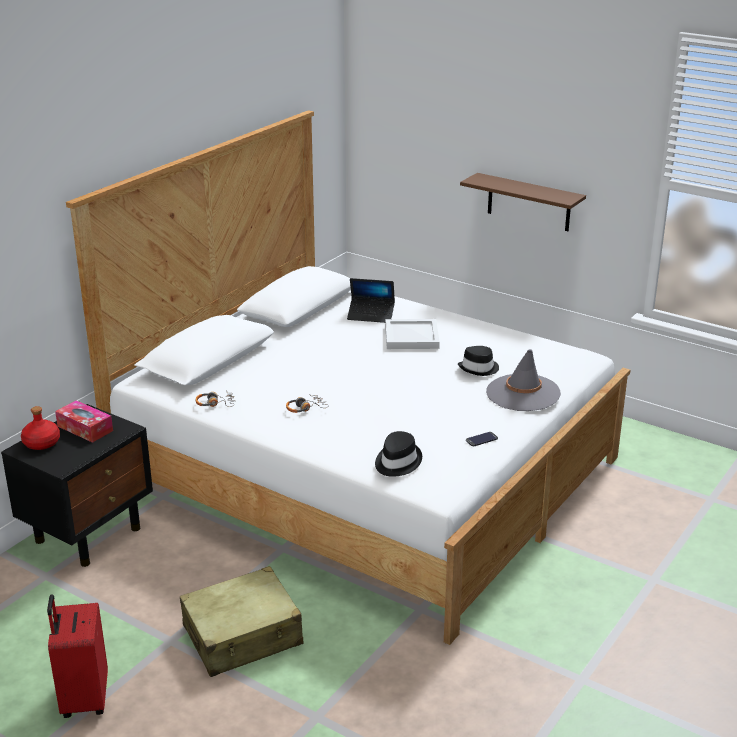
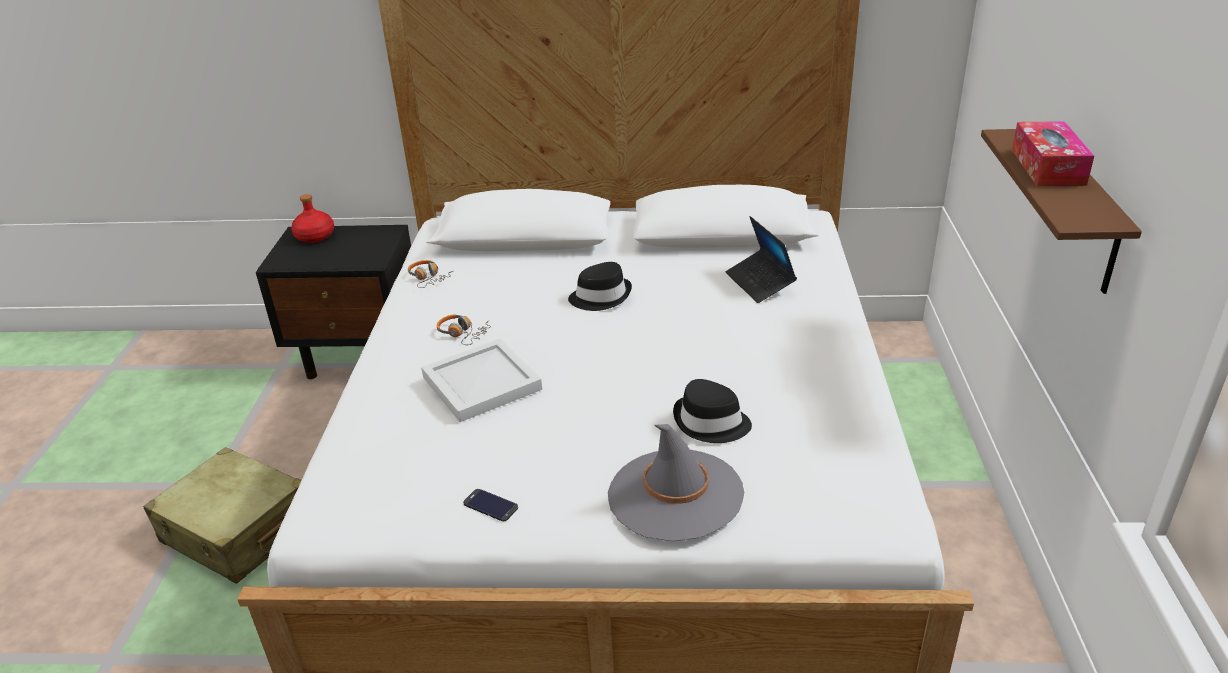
camera: 60 degrees right, 5 degrees up
(83, 699) = (102, 476): red suitcase -> none
(85, 428) = (358, 243): tissue box -> tissue box (1047, 167)
(397, 462) = (364, 451): black hat -> black hat (601, 297)
(412, 337) = (735, 334): white tray -> white tray (481, 384)

